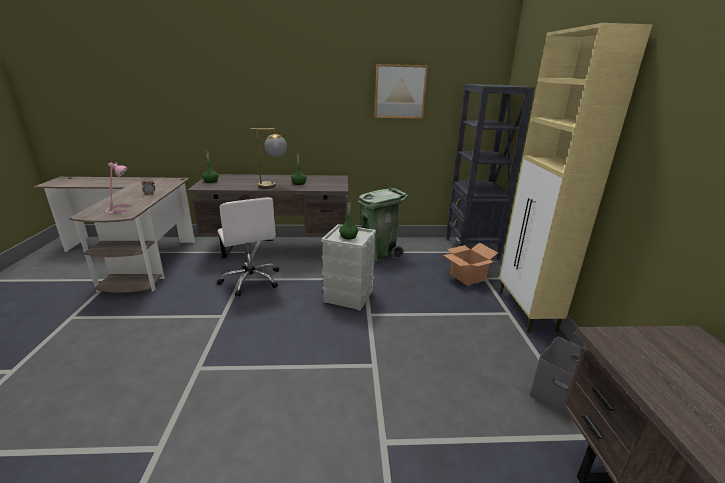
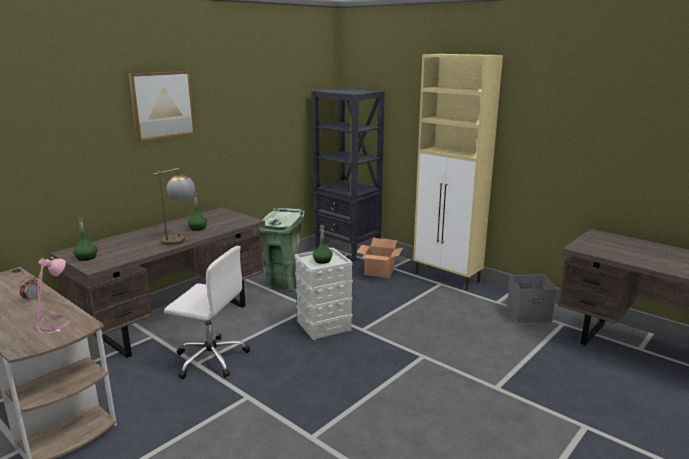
camera: 45 degrees left, 5 degrees down
(400, 92) = (260, 105): picture -> picture (162, 105)

